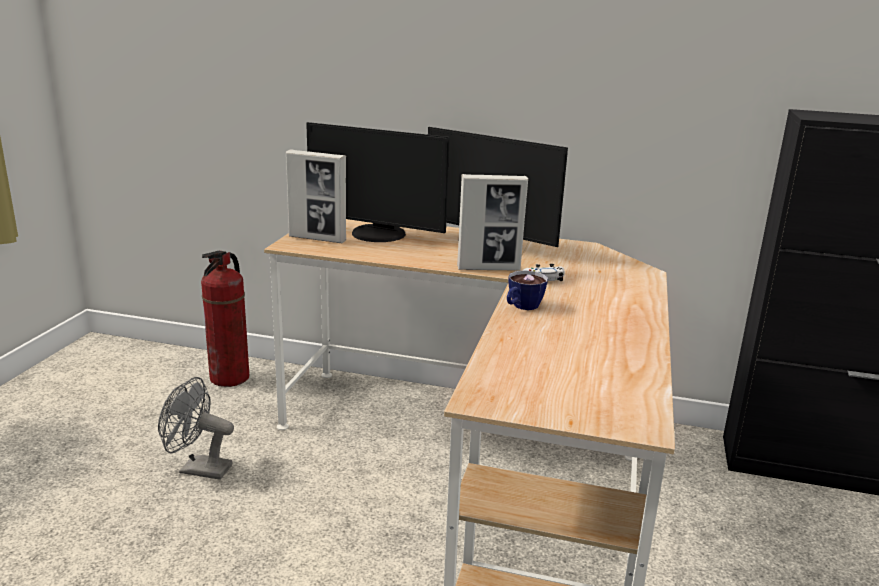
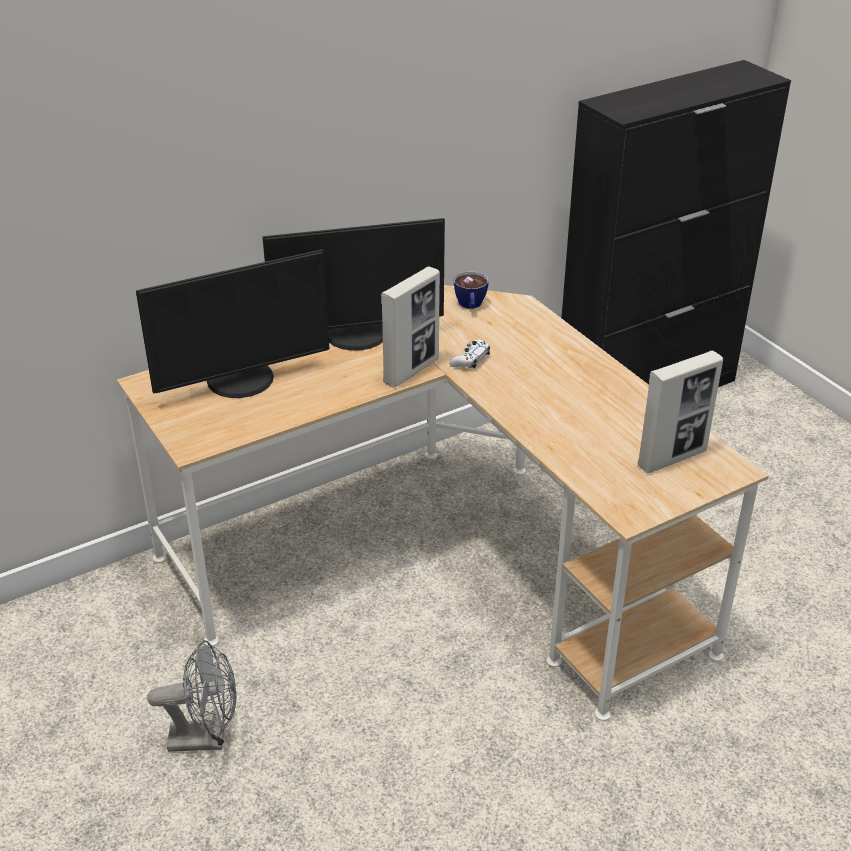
camera: 45 degrees left, 15 degrees up
(198, 469) = (206, 737): grey fan -> grey fan turned 150 degrees counterclockwise
(229, 378) = (62, 629): fire extinguisher -> none
(317, 239) = (199, 421): picture frame -> picture frame (672, 458)
(522, 307) = (507, 403): cup -> cup (470, 306)

